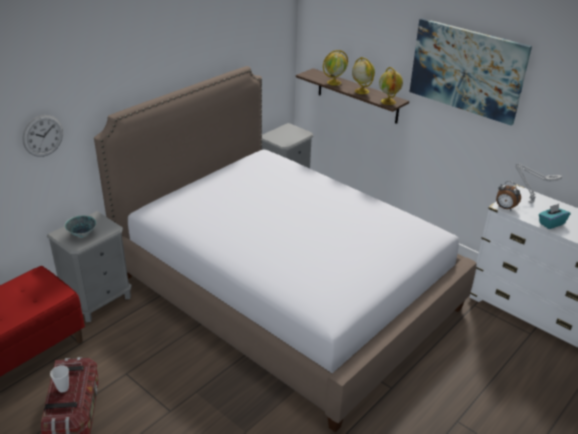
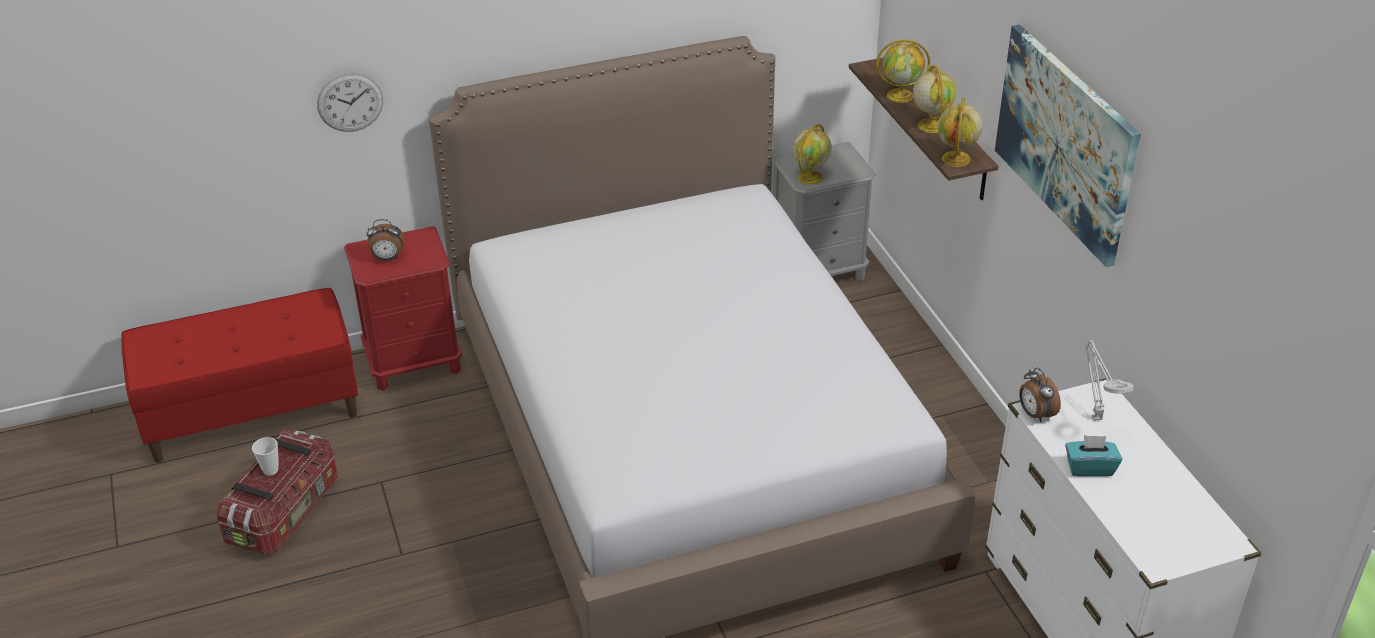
camera: 30 degrees right, 5 degrees up
(82, 234) = (388, 258): bowl -> alarm clock
(99, 300) = (414, 363): grey nightstand -> red nightstand
(284, 141) = (810, 177): none -> globe

